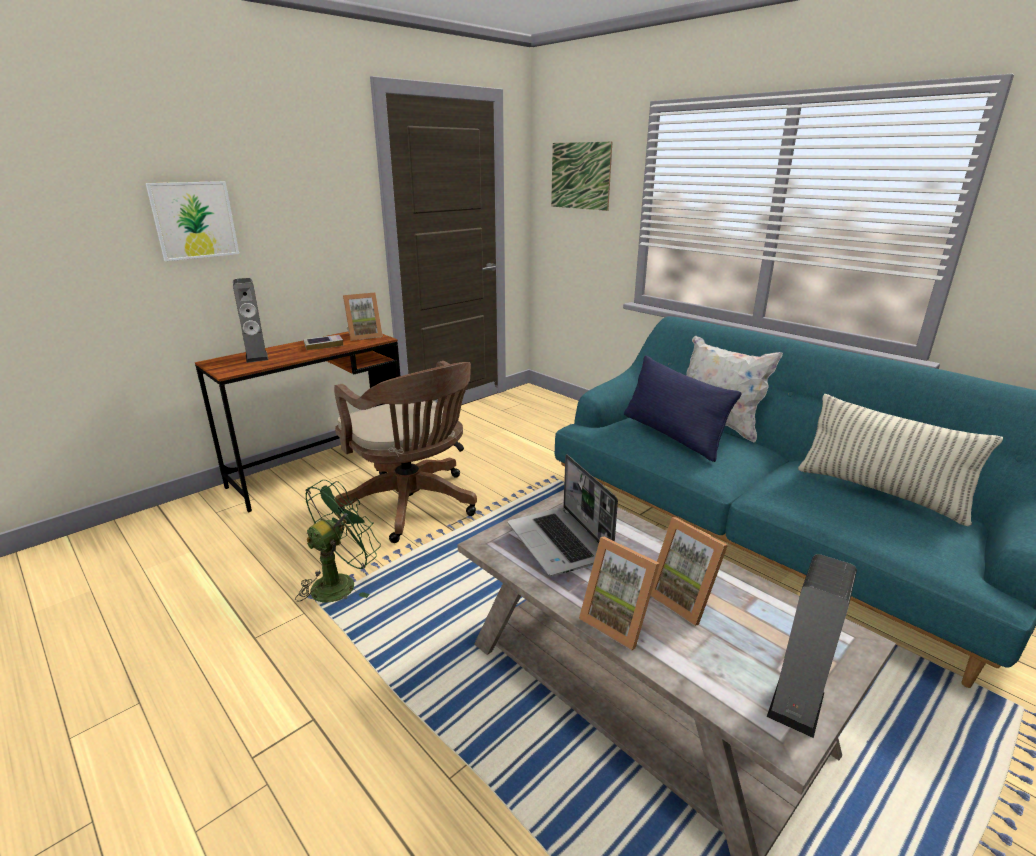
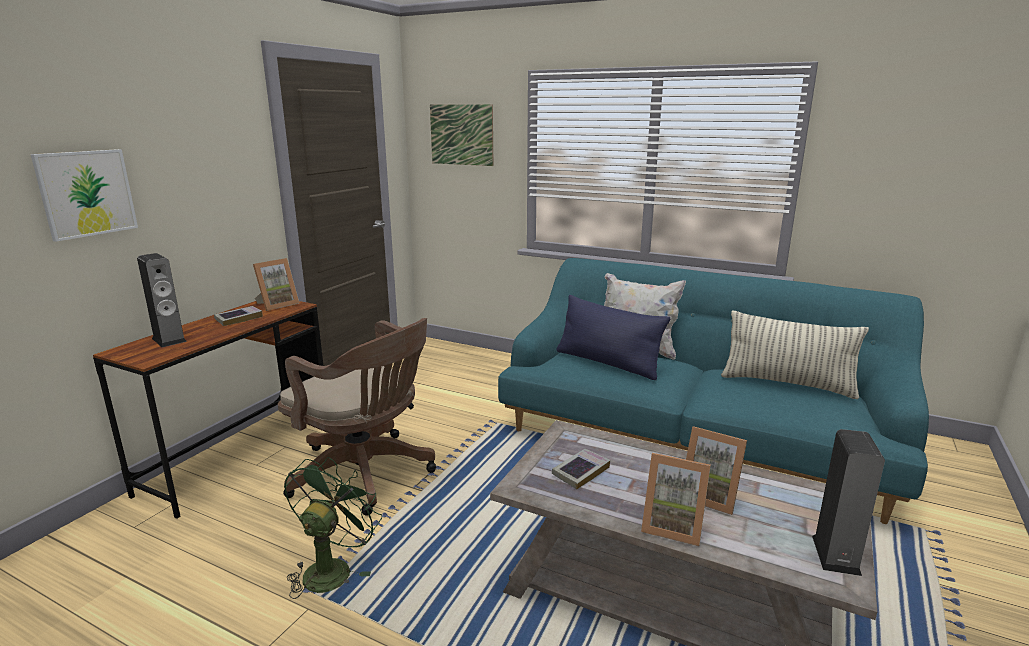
camera: 20 degrees left, 5 degrees down
(560, 542) = (580, 472): laptop -> book

